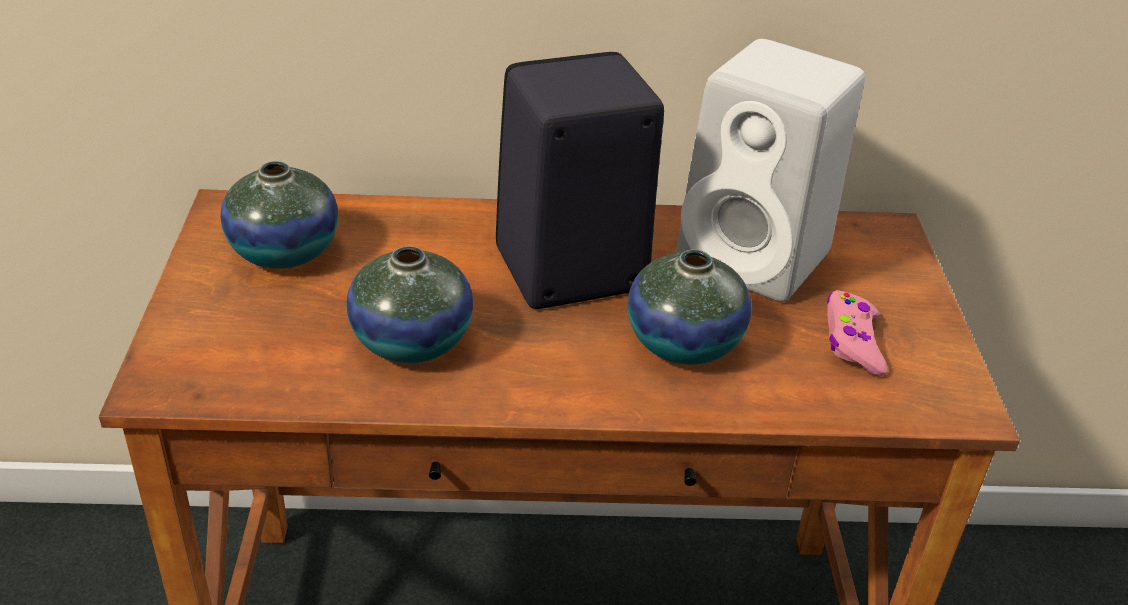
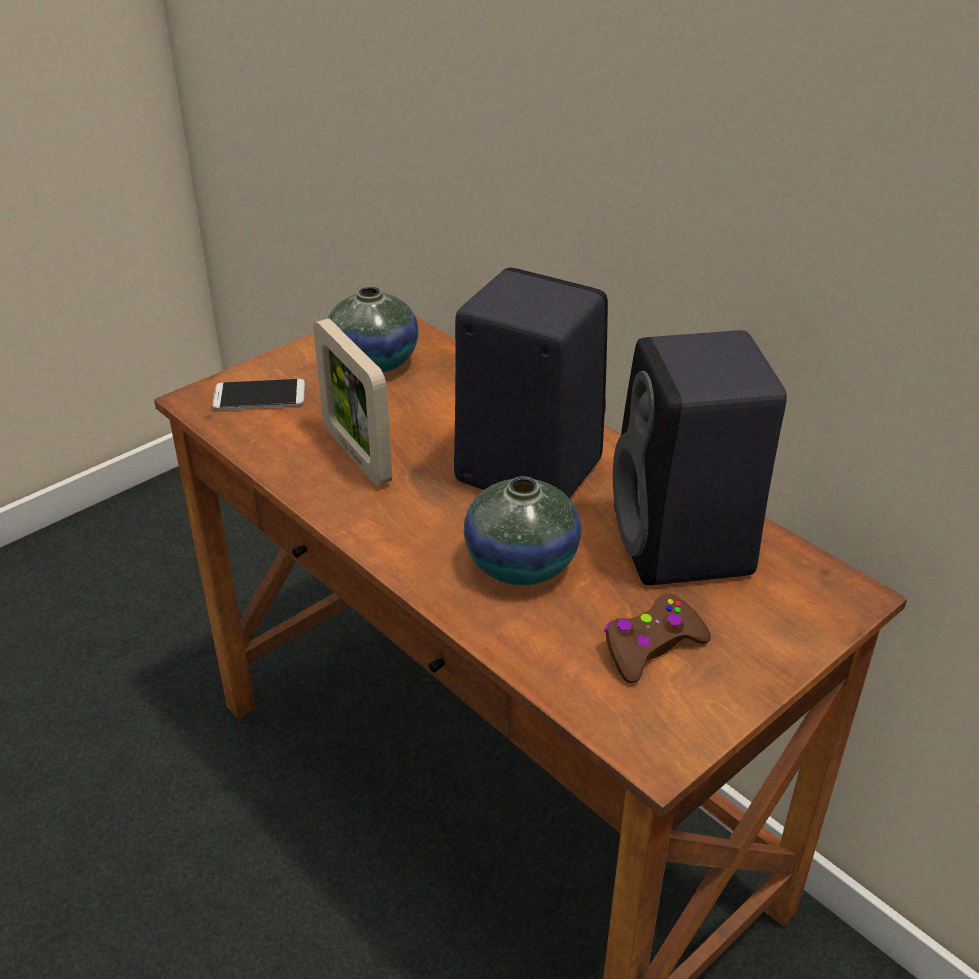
camera: 50 degrees right, 0 degrees up
(220, 344) = (259, 396): none -> phone
(411, 341) = (356, 455): vase -> picture frame
(758, 258) = (685, 546): white speaker -> black speaker
(852, 342) = (651, 647): pink game controller -> brown game controller

